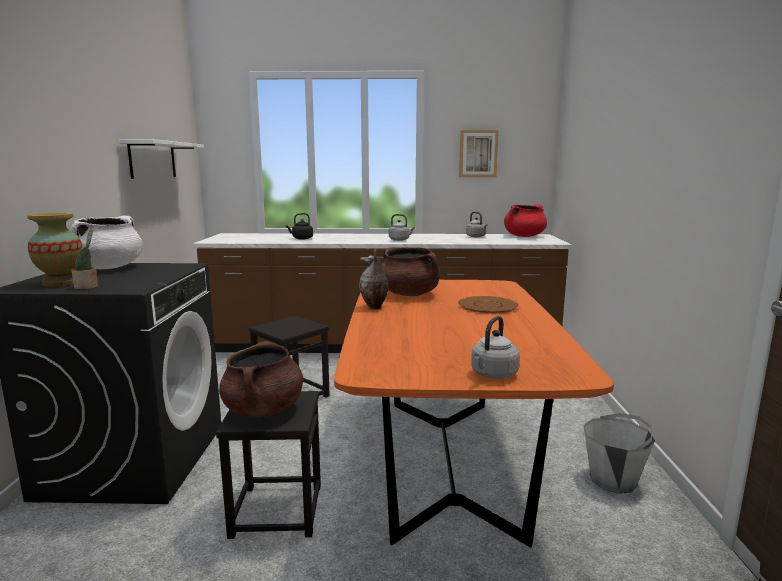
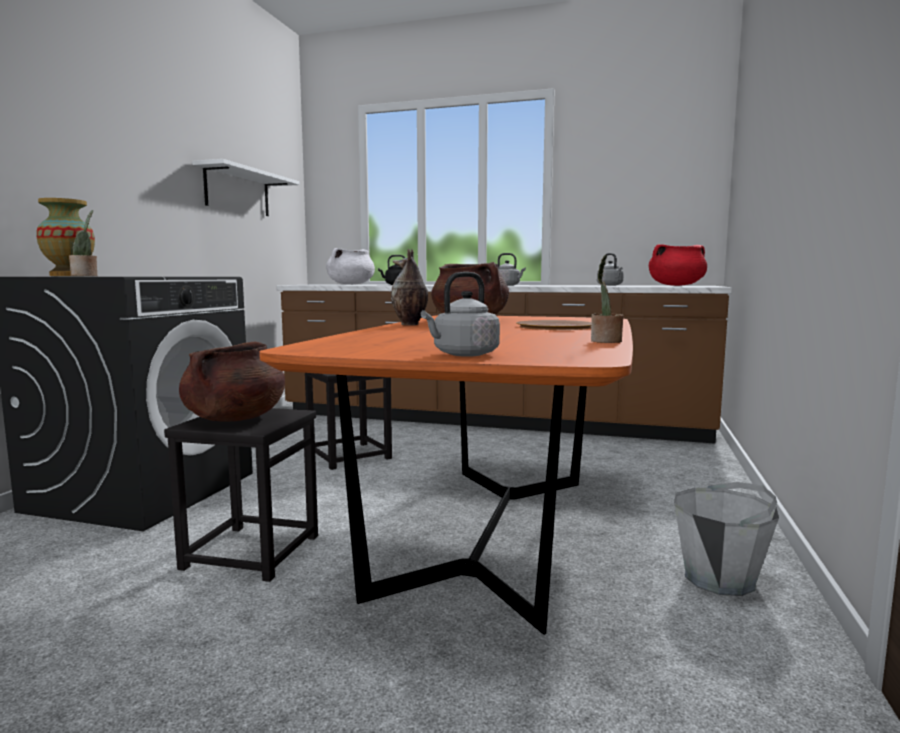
camera: 15 degrees right, 5 degrees down
(108, 268) = (138, 276): white cooking pot -> white cooking pot (351, 284)
(478, 154) = (622, 186): picture -> none
(554, 336) = (605, 341): none -> potted plant

